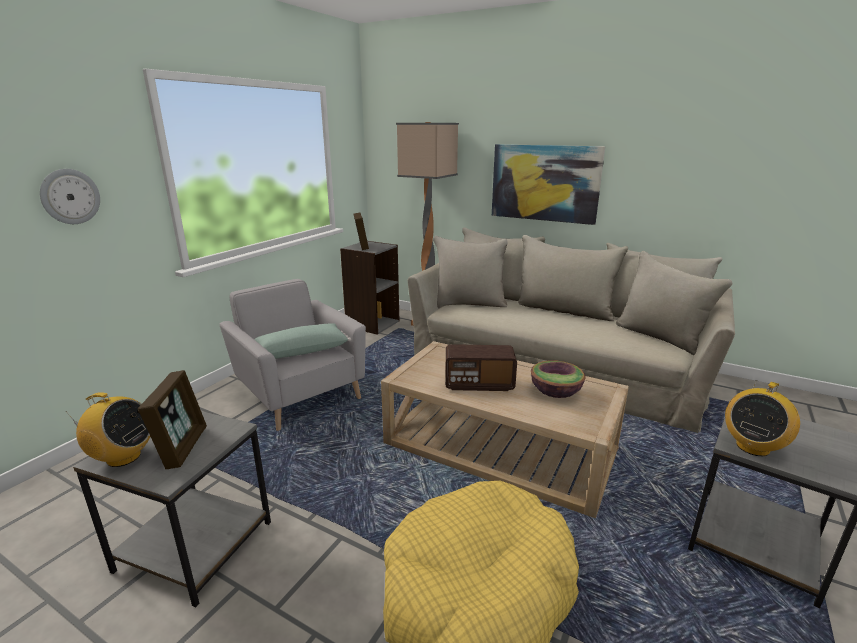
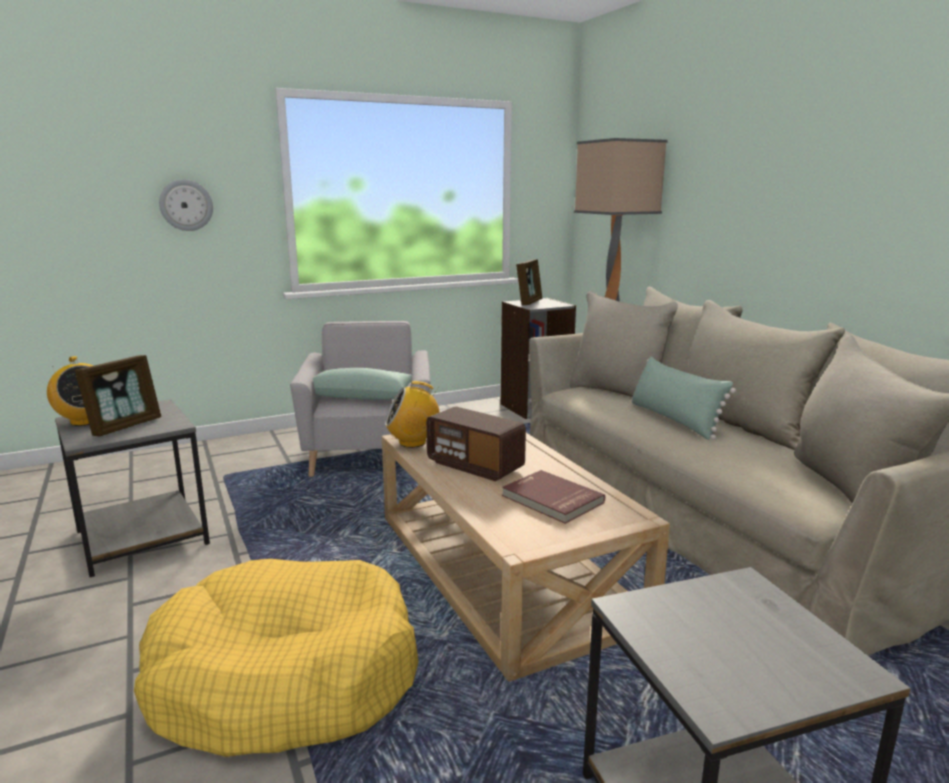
camera: 35 degrees right, 5 degrees down
(532, 317) = (674, 420): none -> green pillow
(544, 183) = (765, 225): picture -> none
(555, 392) = (551, 500): bowl -> red book
(752, 447) = (654, 619): radio -> radio (413, 442)

